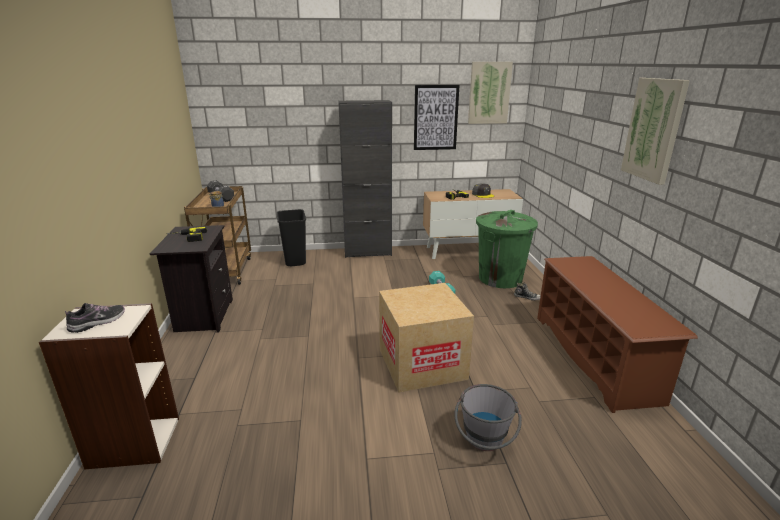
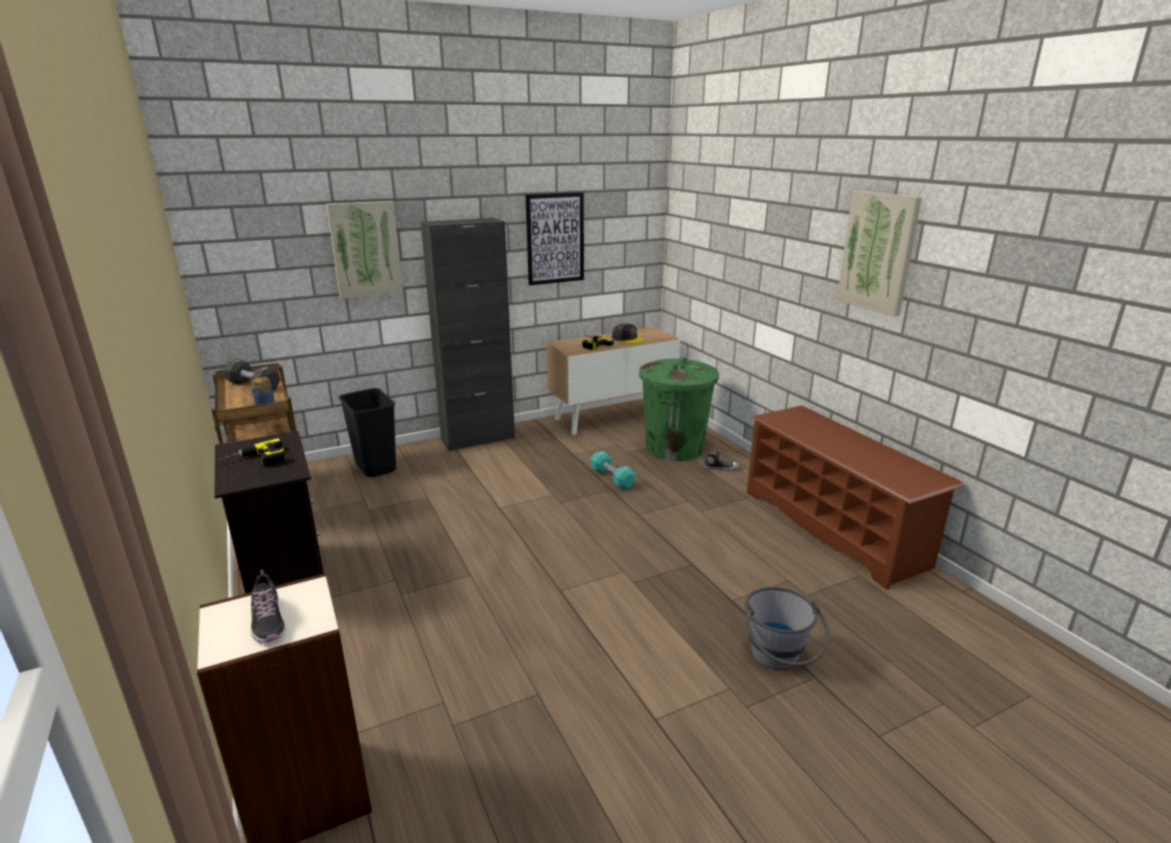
camera: 20 degrees left, 0 degrees up
(98, 322) = (268, 620): shoe -> shoe turned 135 degrees clockwise
(422, 364) = (647, 580): cardboard box -> none
(489, 93) = (620, 202): picture -> picture (365, 249)

